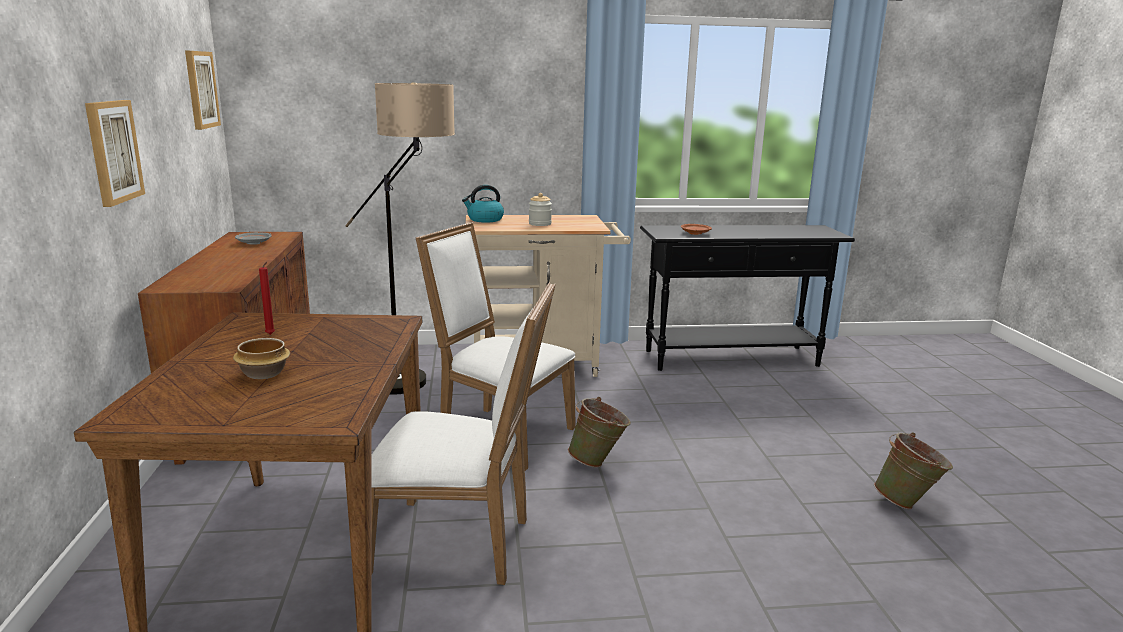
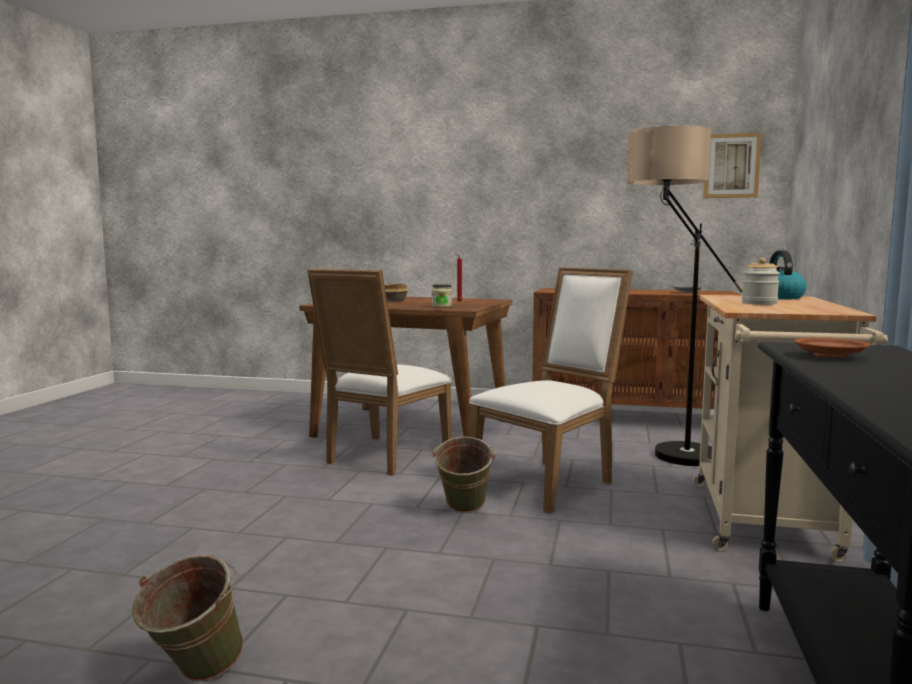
camera: 110 degrees right, 10 degrees down
(113, 151) = (554, 202): picture -> none
(362, 335) = (442, 306): none -> jar

